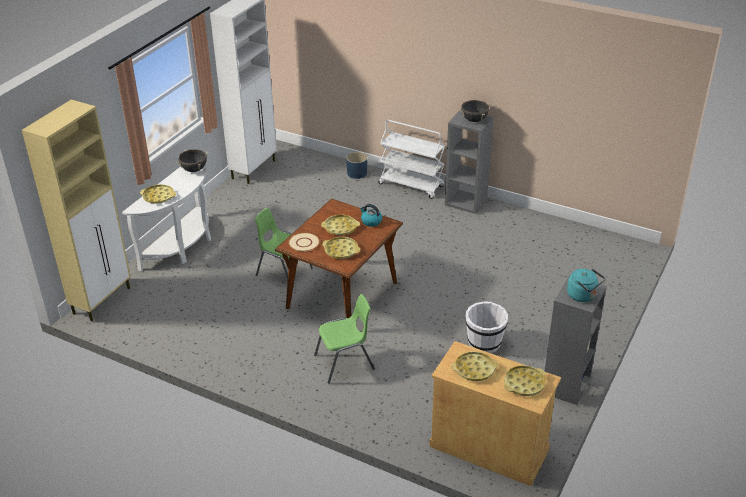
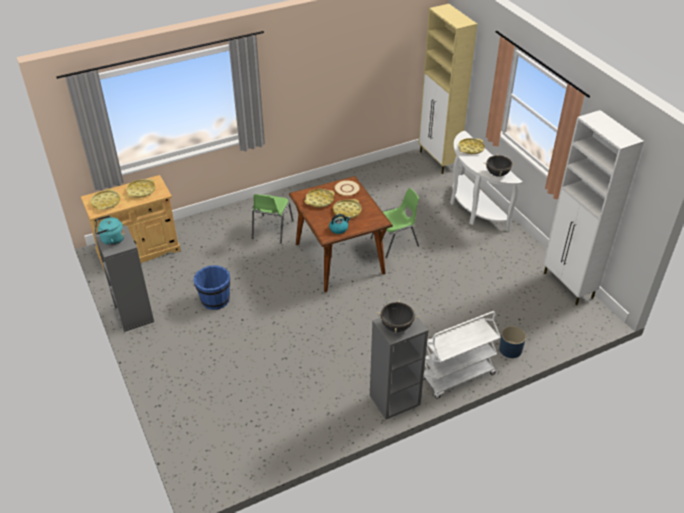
camera: 125 degrees right, 5 degrees up
(484, 343) = (215, 300): white bucket -> blue bucket

